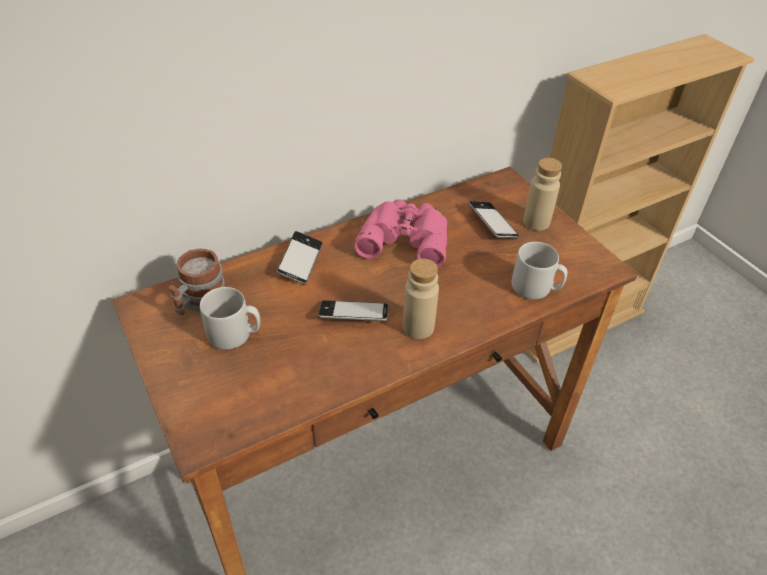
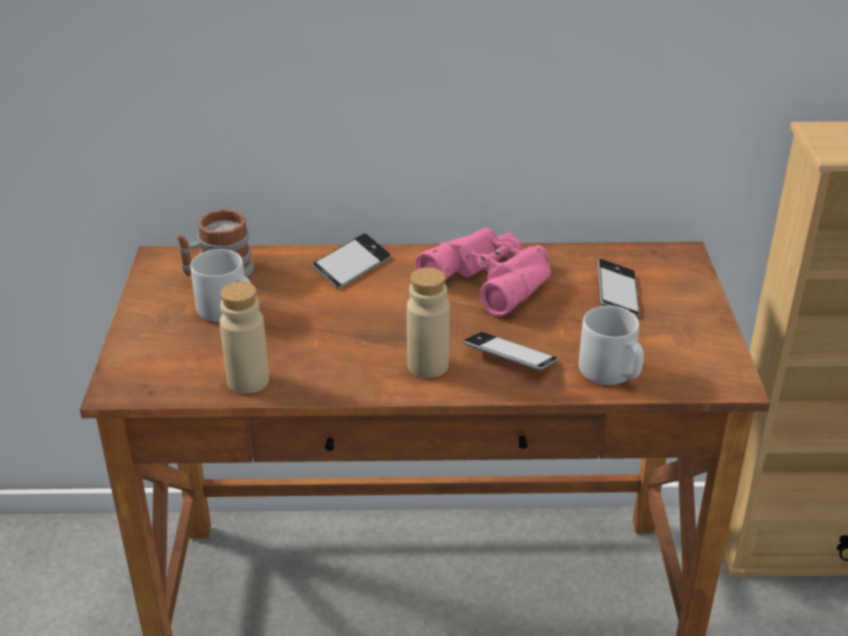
camera: 30 degrees right, 10 degrees down
(353, 315) = (365, 332): phone -> phone (509, 358)
(536, 222) = (679, 308): beige bottle -> beige bottle (248, 381)

